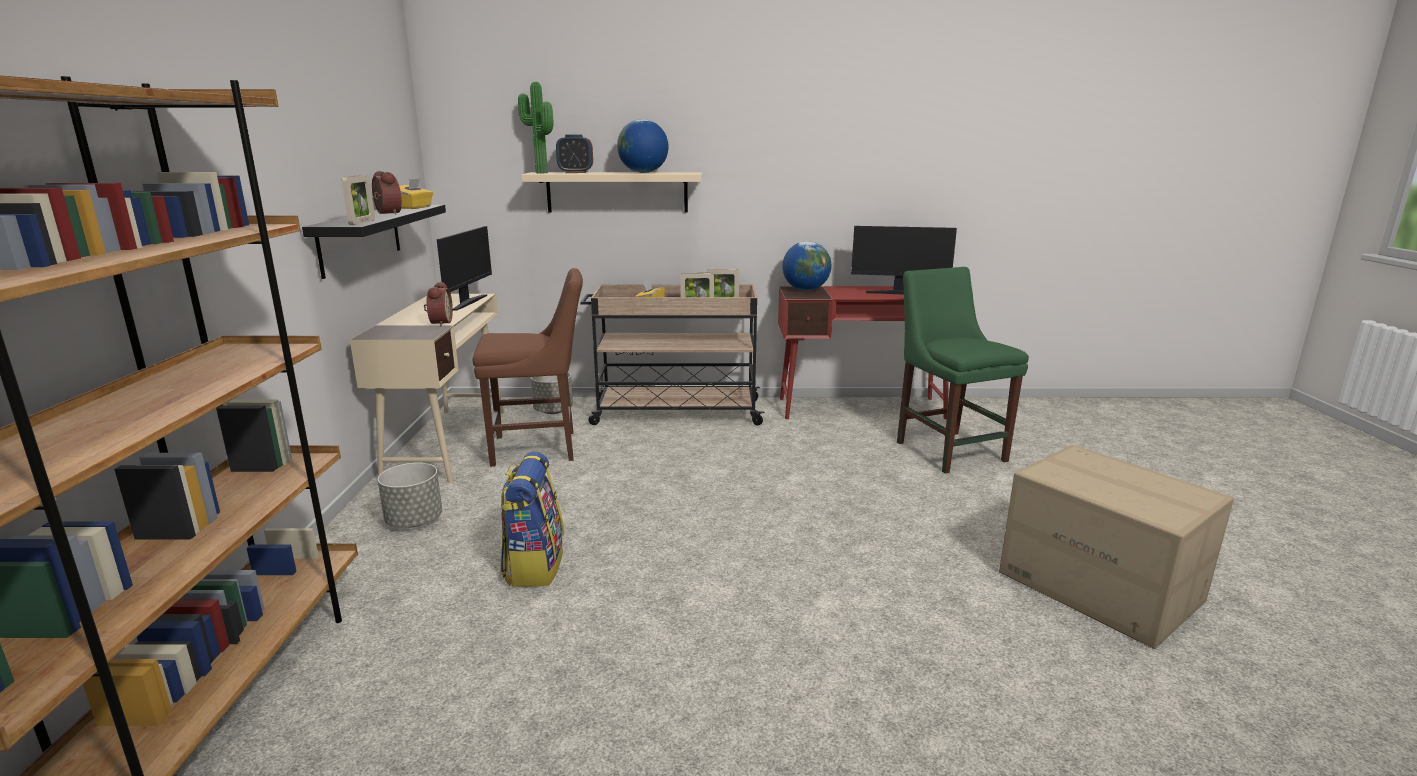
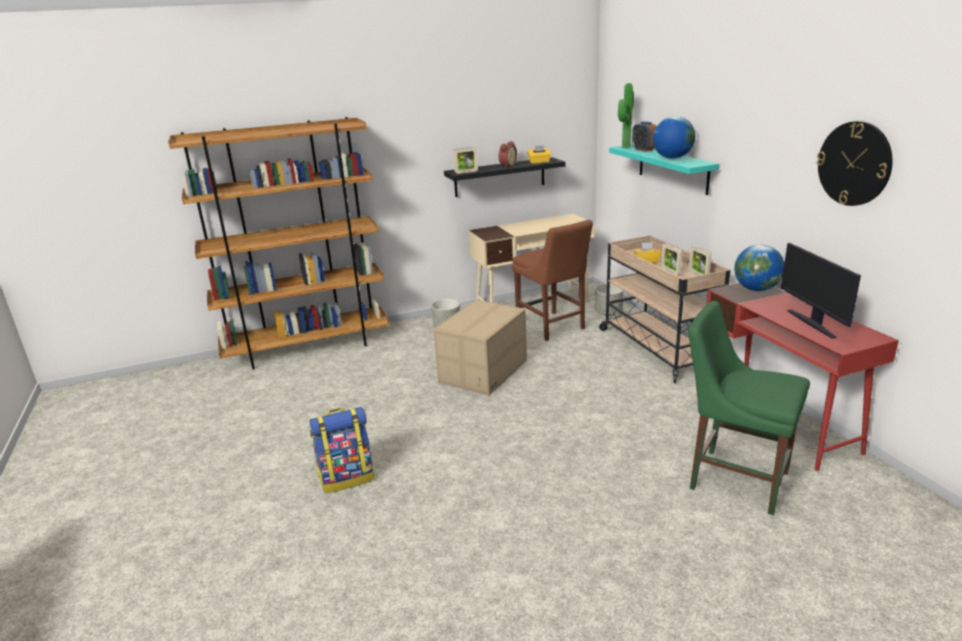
camera: 70 degrees right, 5 degrees up
(439, 323) = (514, 233): alarm clock -> none
(468, 302) = (564, 225): monitor -> none
(534, 565) = (428, 368): backpack -> backpack (347, 478)
(617, 192) = (673, 168): beige shelf -> turquoise shelf
(880, 143) = (854, 163): none -> wall clock
(947, 449) = (733, 478): green chair -> green chair turned 105 degrees counterclockwise
(1100, 587) = (536, 574): cardboard box -> cardboard box (484, 371)

